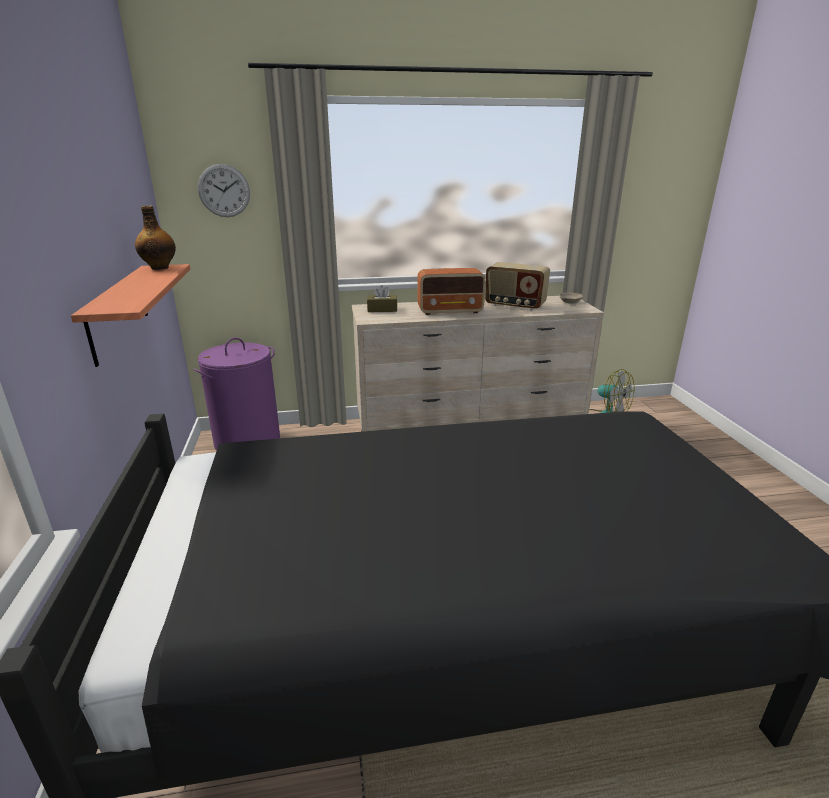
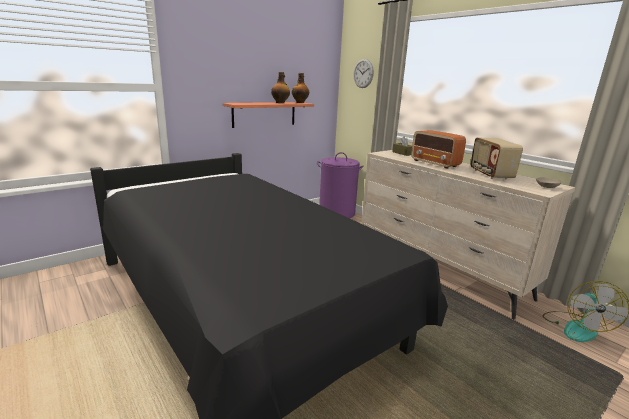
camera: 60 degrees right, 5 degrees down
(145, 278) = (280, 102): none -> bottle

